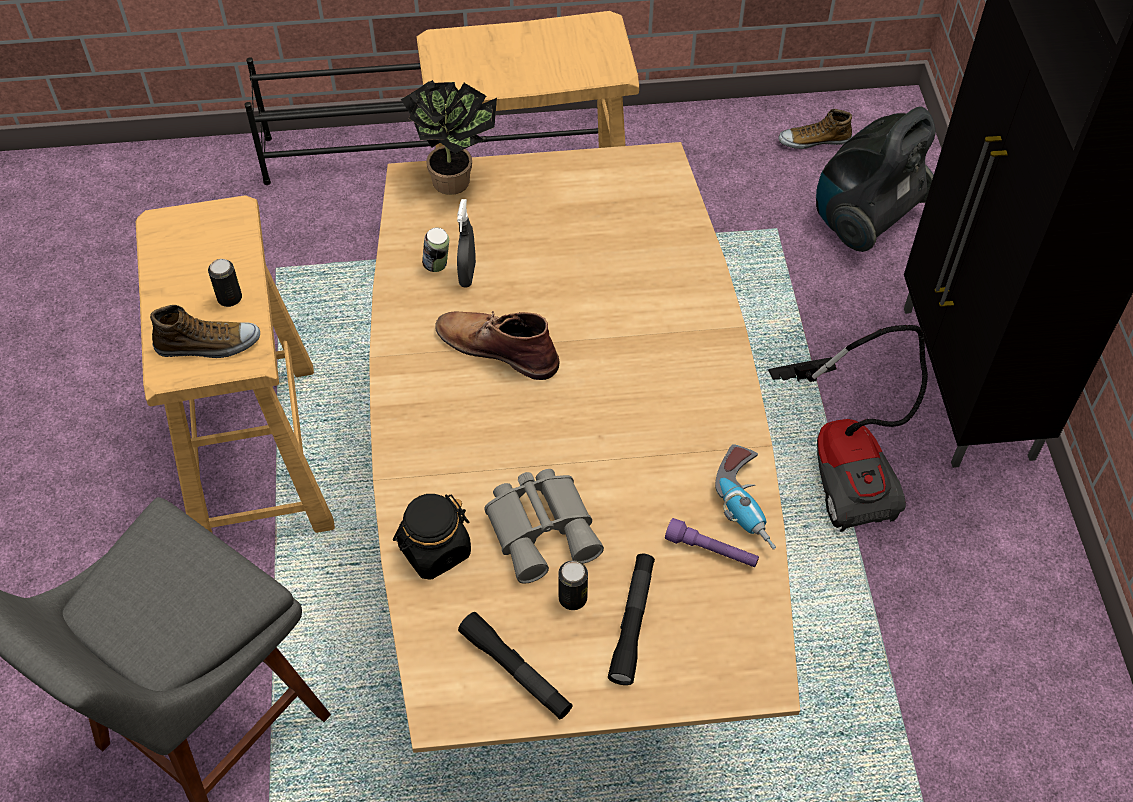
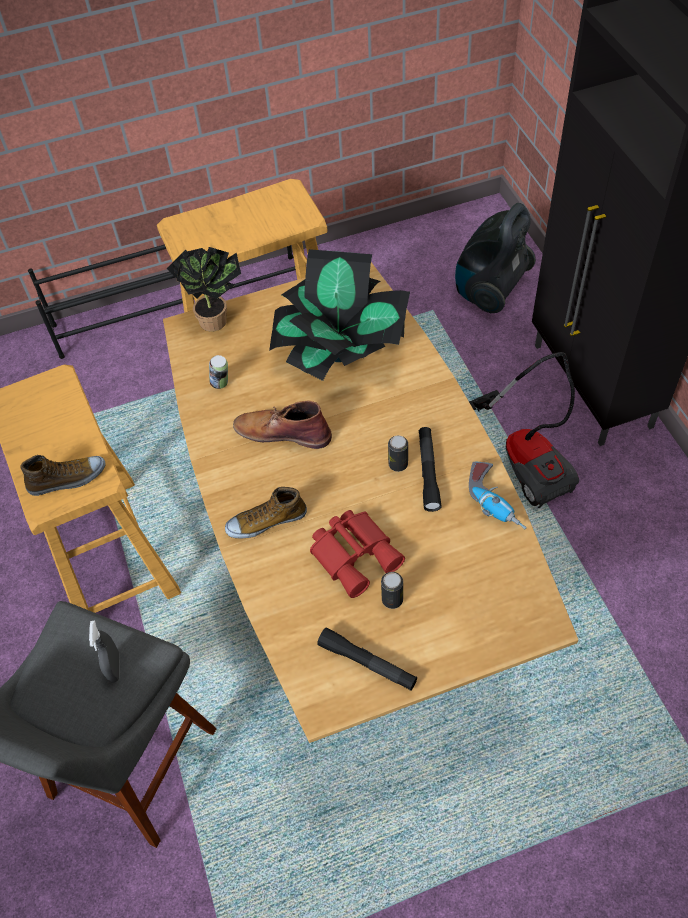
camera: 10 degrees left, 0 degrees up
(229, 298) = (74, 441): can -> can (398, 464)
(434, 550) = (281, 590): black jar -> none
(467, 274) = (245, 385): grey spray bottle -> grey spray bottle (114, 667)
(544, 528) = (355, 554): grey binoculars -> red binoculars
(604, 260) = (340, 353): none -> potted plant
(632, 622) = (440, 606): black flashlight -> black flashlight (428, 472)
(711, 550) = (480, 541): purple flashlight -> none
(814, 140) = (440, 245): shoe -> shoe (266, 521)

